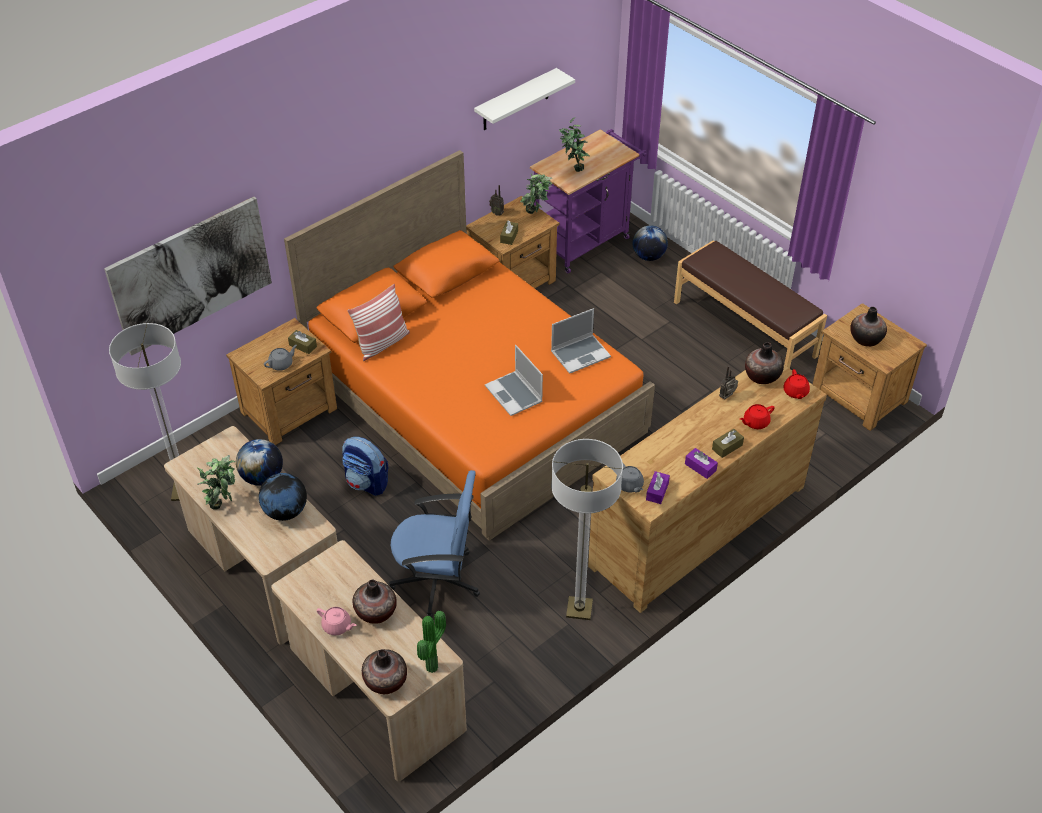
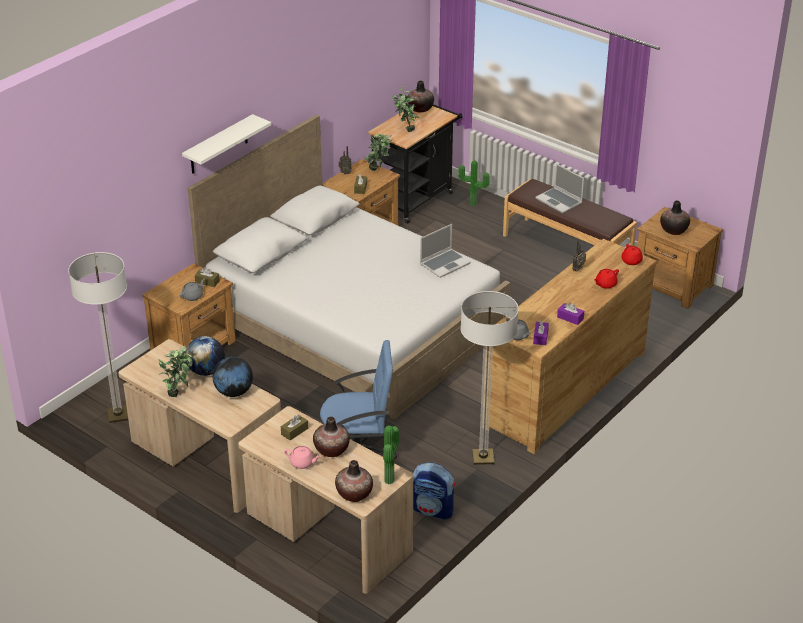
camera: 10 degrees left, 10 degrees down
(191, 274) = (118, 218): picture -> none
(367, 482) = (277, 391): backpack -> backpack (433, 509)
(382, 343) = (275, 273): pillow -> none
(475, 401) = (354, 323): orange bed -> white bed
(515, 394) = (398, 297): laptop -> laptop (559, 201)
(516, 100) = (355, 73): white shelf -> white shelf (218, 145)
(586, 240) = (416, 198): purple cart -> black cart
(648, 256) = (472, 205): globe -> potted plant
(727, 447) = (587, 302): brown tissue box -> brown tissue box (294, 431)
(762, 376) = (602, 253): vase -> vase (420, 109)

